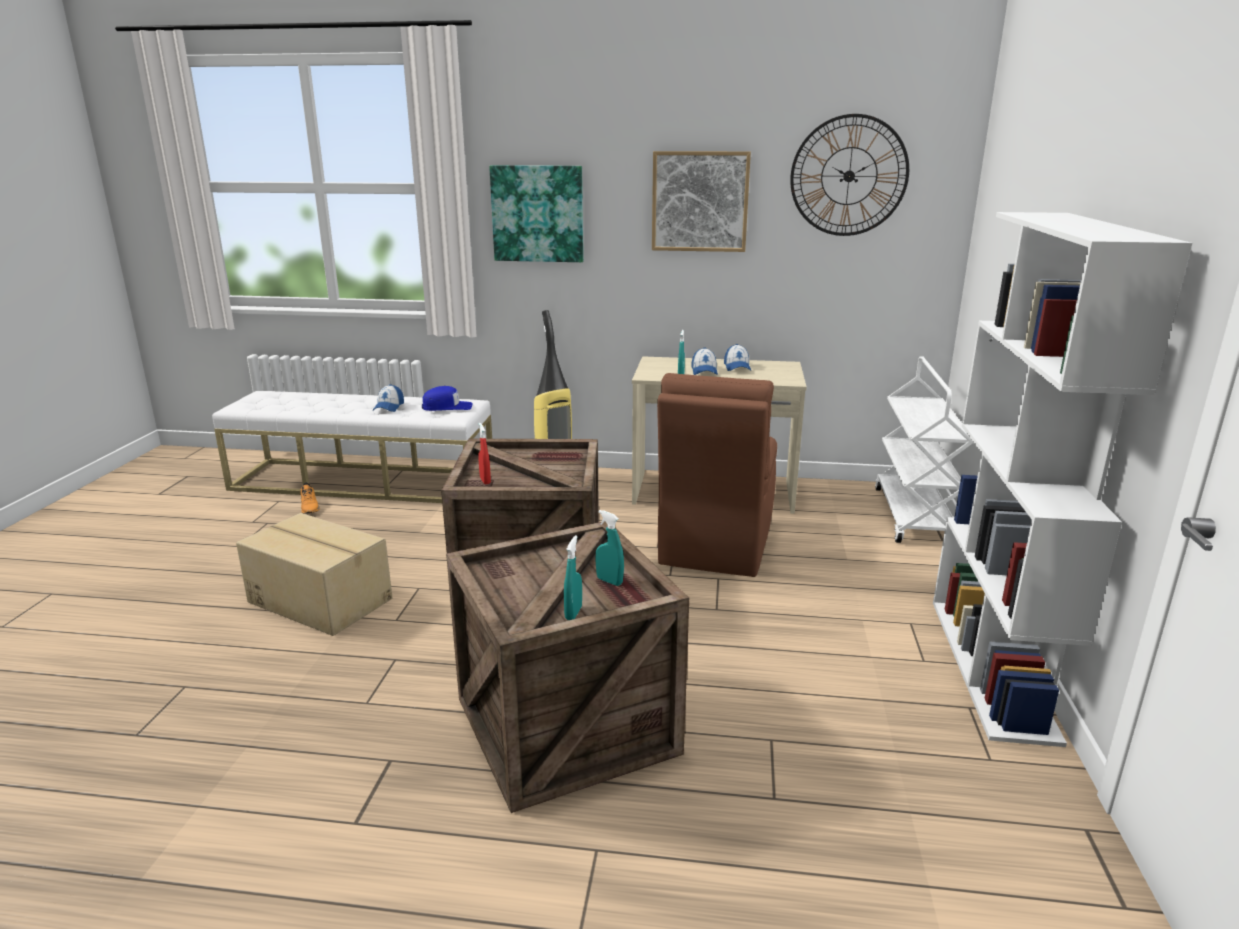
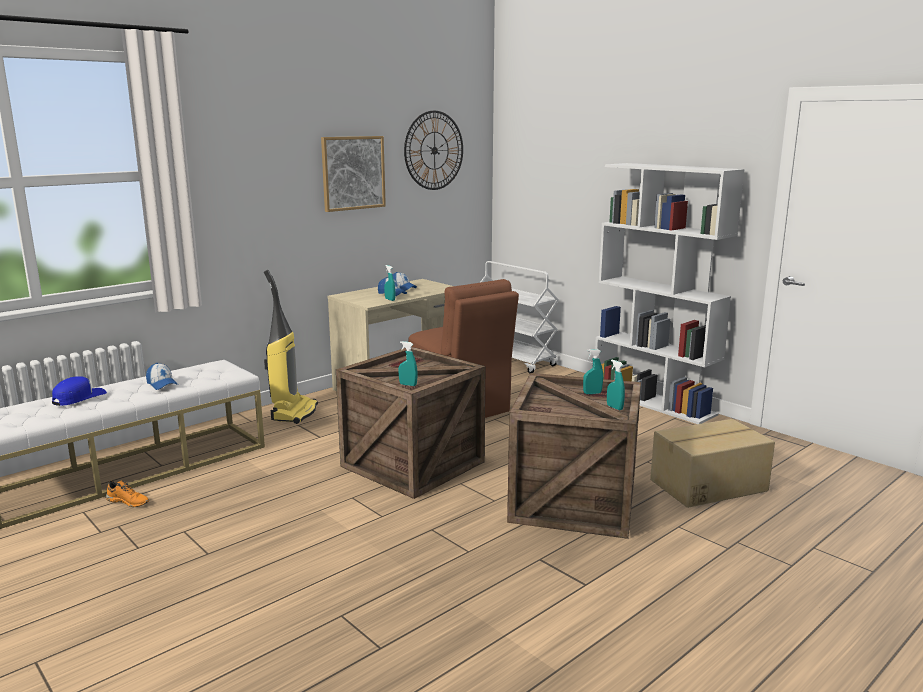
camera: 50 degrees left, 5 degrees down
(321, 599) = (304, 534): cardboard box -> cardboard box (707, 485)
(447, 407) = (212, 370): blue cap -> blue cap (79, 397)
(485, 480) = (408, 385): red spray bottle -> turquoise spray bottle
(538, 214) = (238, 191): picture -> none

